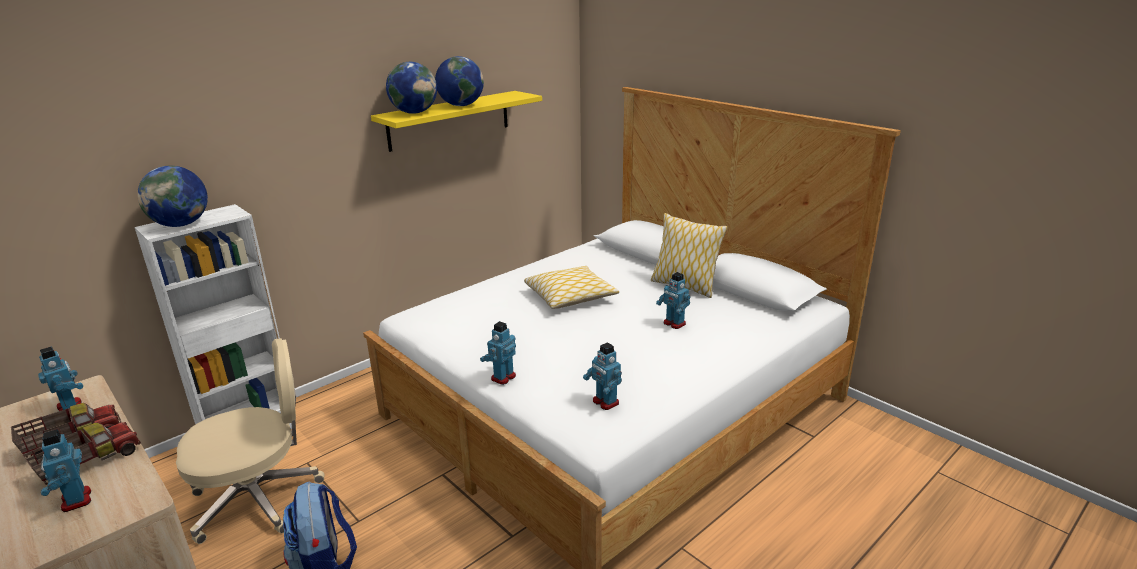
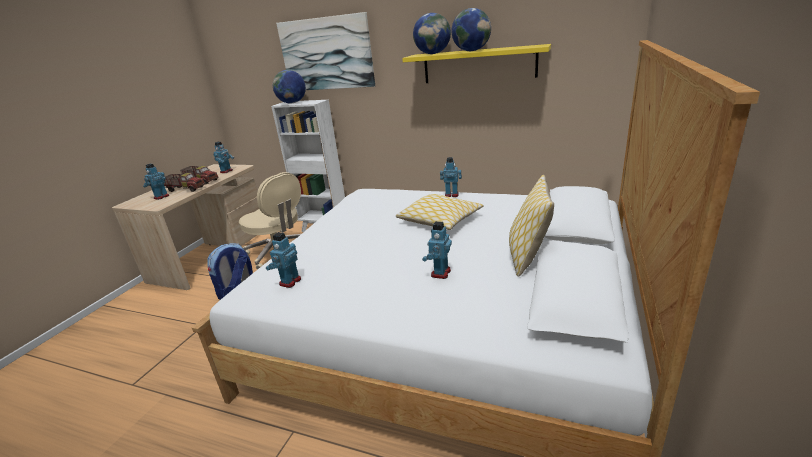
camera: 65 degrees right, 0 degrees up
(220, 128) = (326, 54): none -> picture
(502, 377) = (306, 238): toy robot -> toy robot (451, 195)

